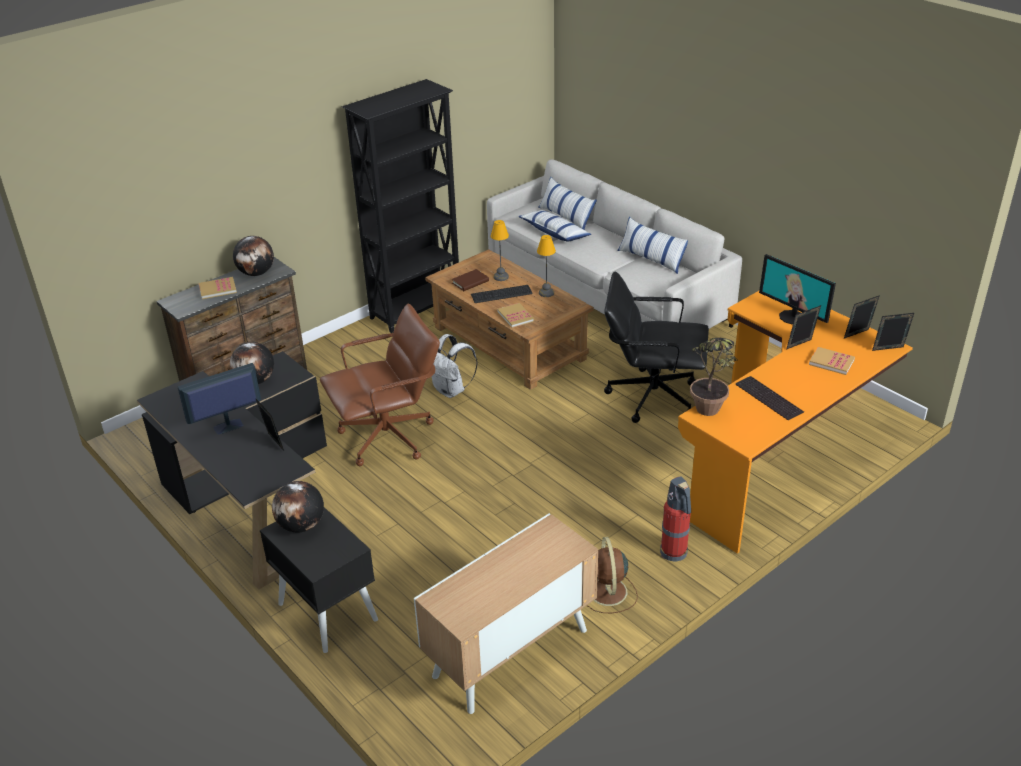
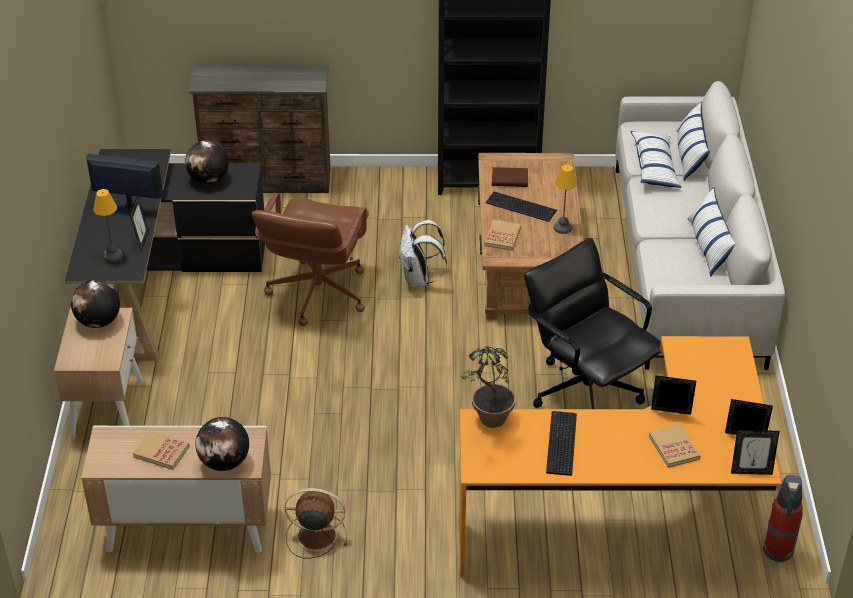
camera: 40 degrees right, 5 degrees up
(217, 289) = (248, 78): book -> book (161, 452)
(256, 273) = (294, 77): globe -> globe (224, 463)
(327, 611) = (107, 408): black nightstand -> beige nightstand
(388, 438) = (317, 293): brown office chair -> brown office chair turned 90 degrees clockwise
(501, 277) = (543, 189): table lamp -> table lamp (112, 256)
(608, 593) = (314, 535): brown fan -> brown fan turned 60 degrees clockwise
(674, 553) = (410, 541): fire extinguisher -> fire extinguisher (777, 551)
(793, 317) = (709, 382): monitor -> none
(889, 350) = (751, 471): picture frame -> picture frame turned 150 degrees clockwise

